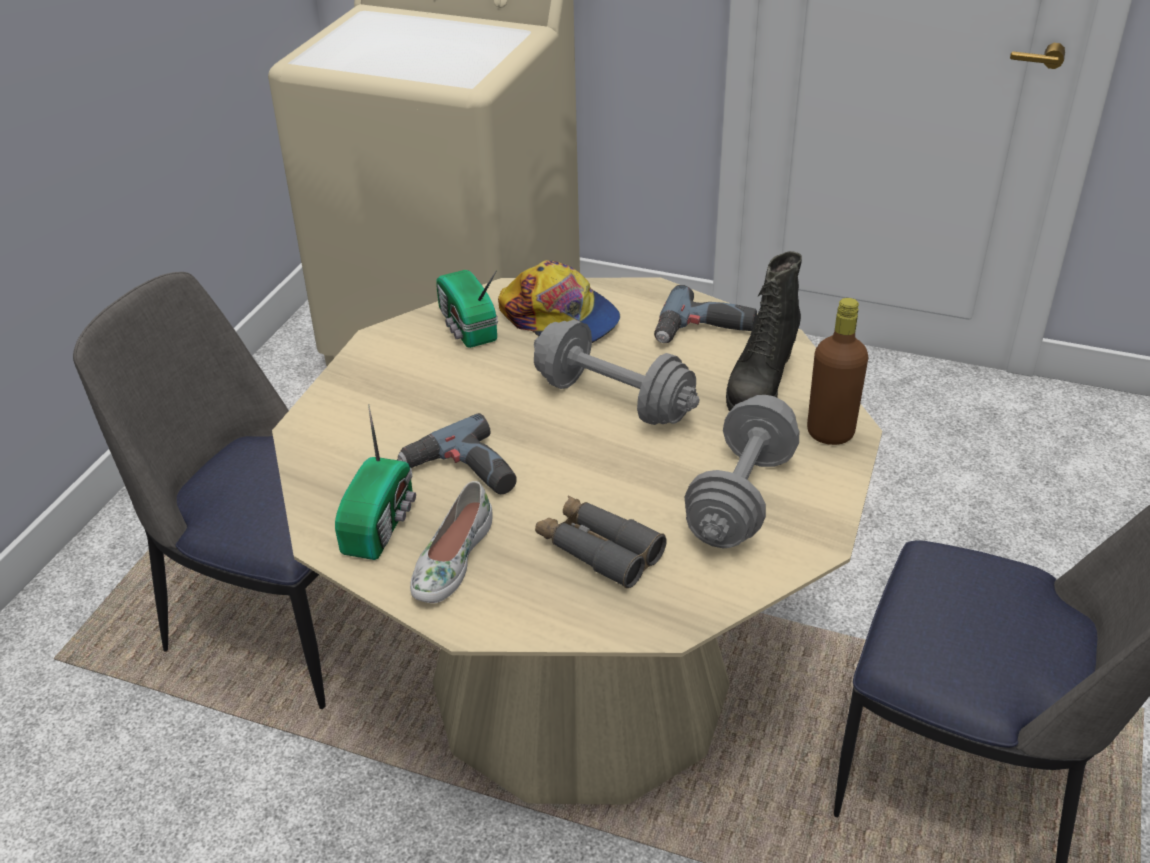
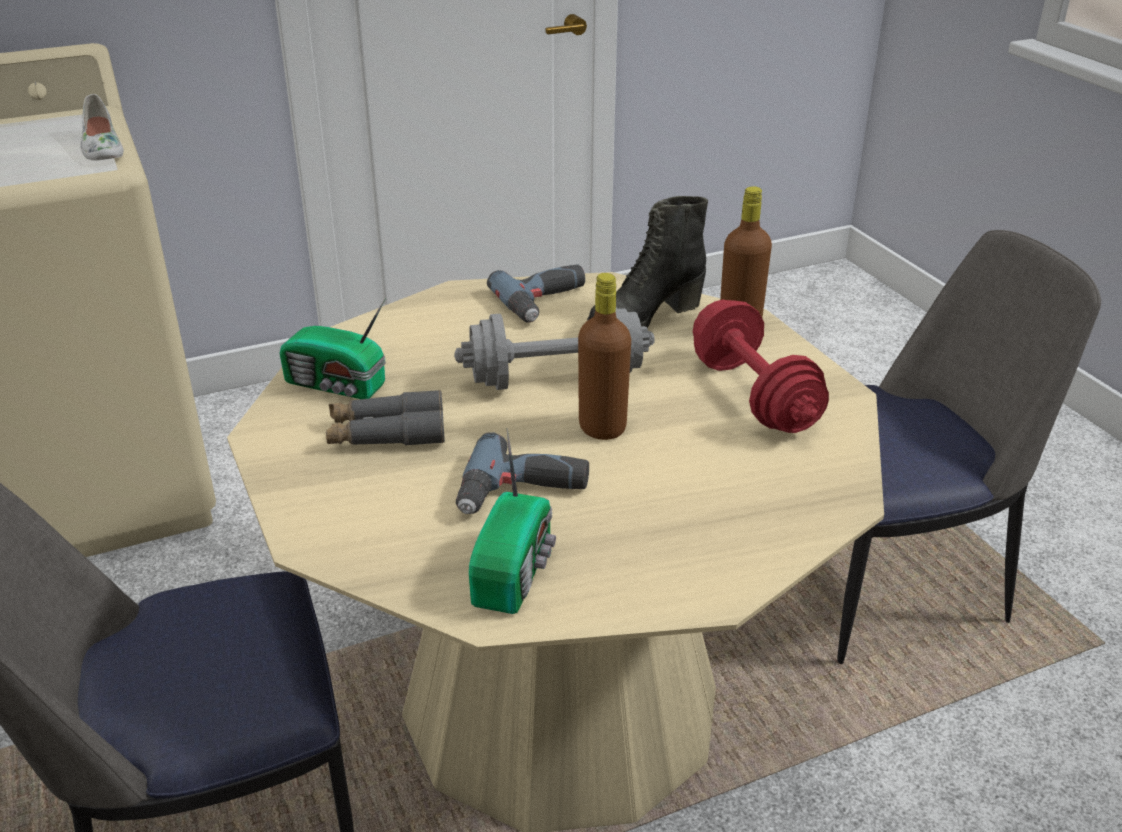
camera: 45 degrees left, 5 degrees down
(381, 522) = (516, 570): radio -> radio turned 45 degrees clockwise
(451, 559) = (622, 560): white shoe -> white shoe (101, 148)
(560, 318) = (413, 342): cap -> none
(586, 457) = (602, 427): none -> brown bottle
(598, 549) = (719, 484): grey binoculars -> grey binoculars (387, 433)
(740, 498) = (753, 395): grey dumbbell -> red dumbbell
(759, 385) = (644, 318): black boot -> black boot turned 75 degrees clockwise

